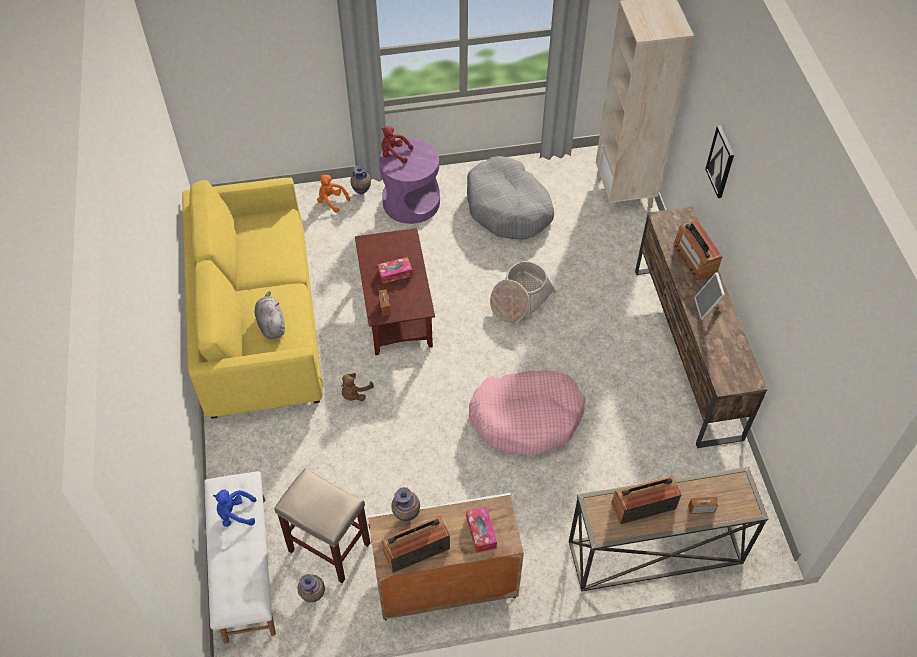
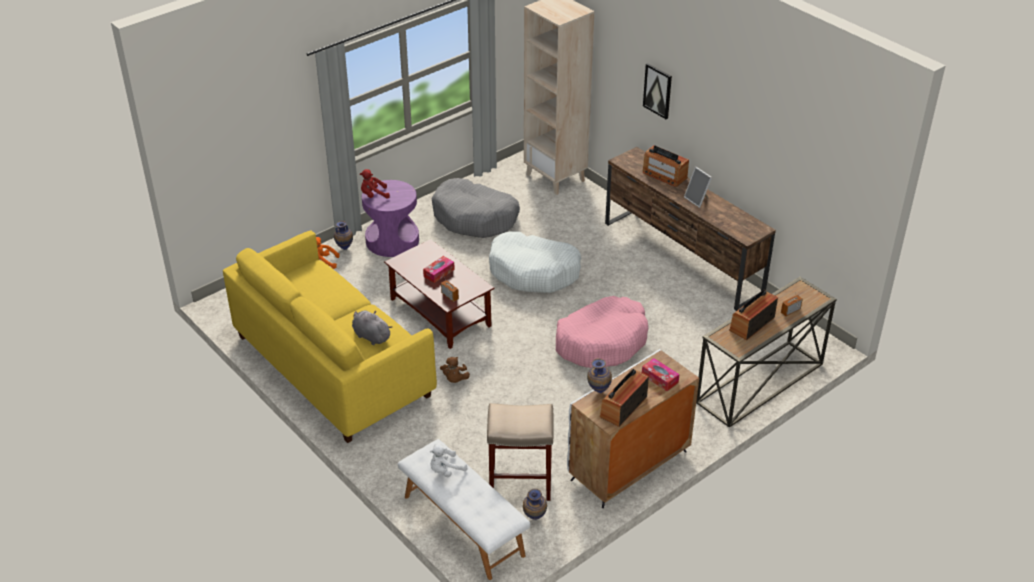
camera: 30 degrees left, 15 degrees down
(235, 514) = (445, 470): blue plush toy -> white plush toy
(520, 299) = (534, 272): basket -> white dog bed

